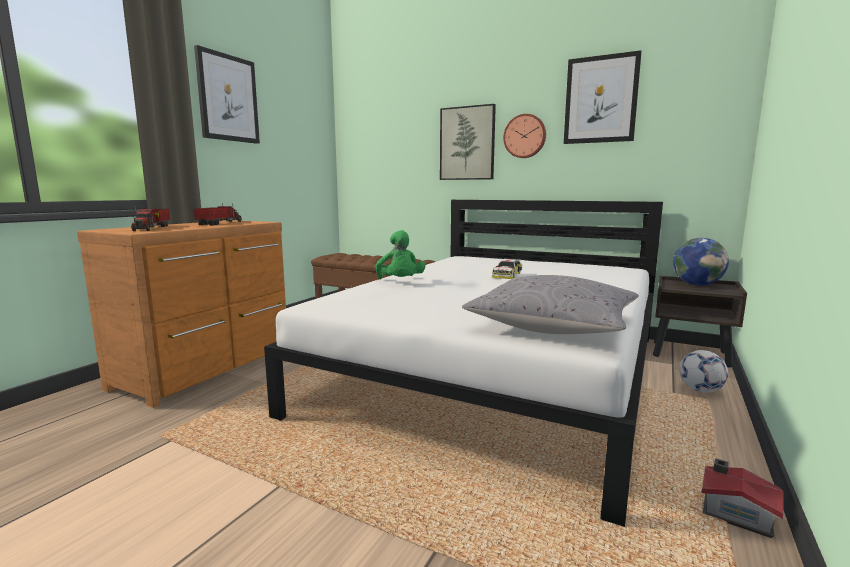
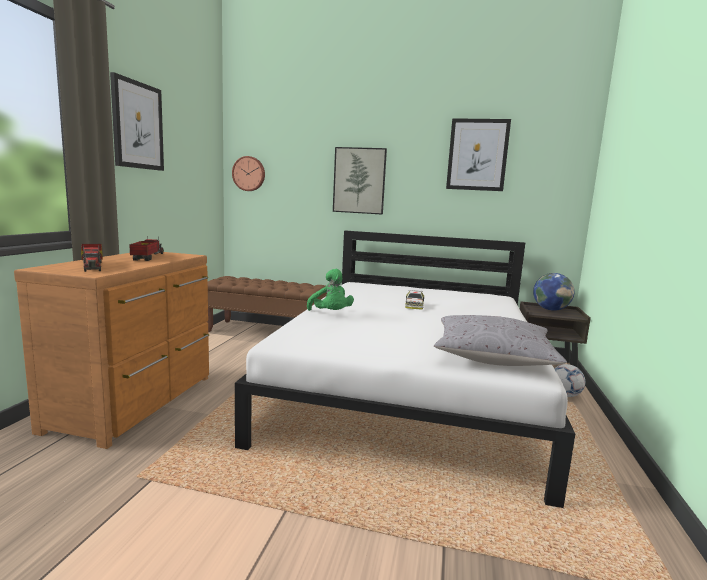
camera: 15 degrees left, 0 degrees up
(525, 136) = (412, 179): wall clock -> wall clock (249, 173)
(734, 513) = (624, 488): toy house -> none

